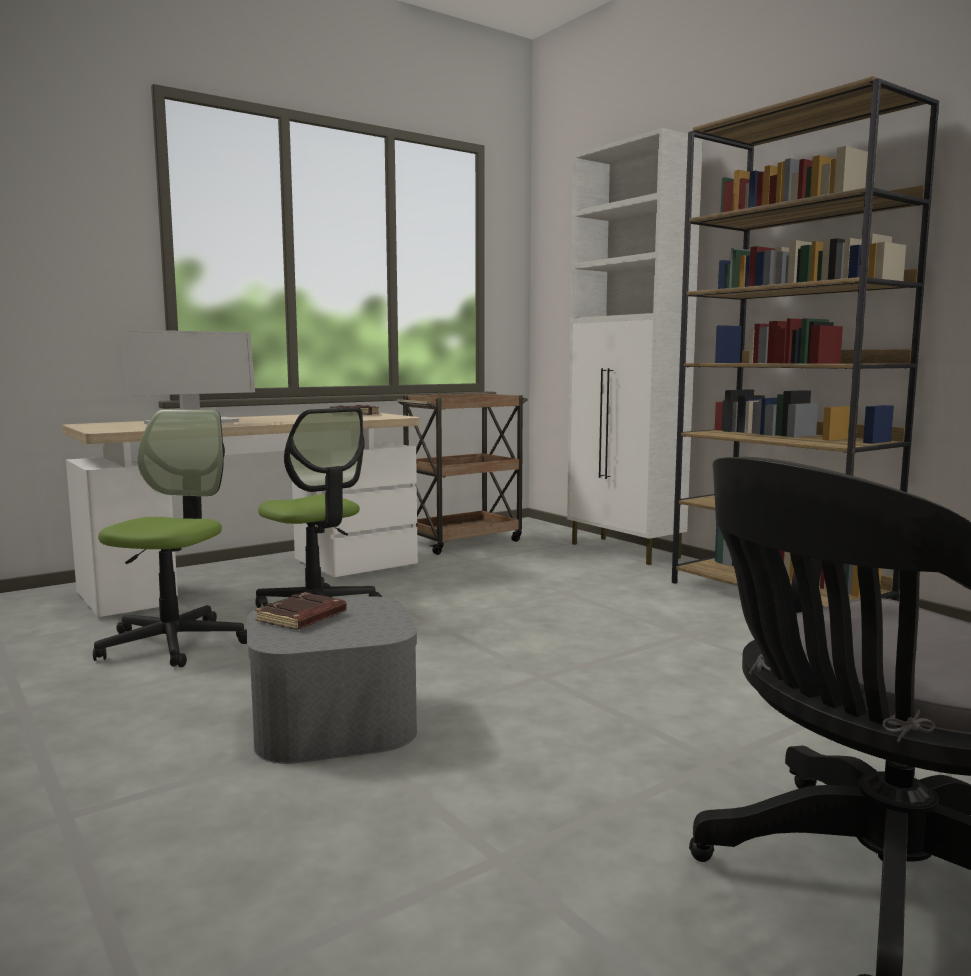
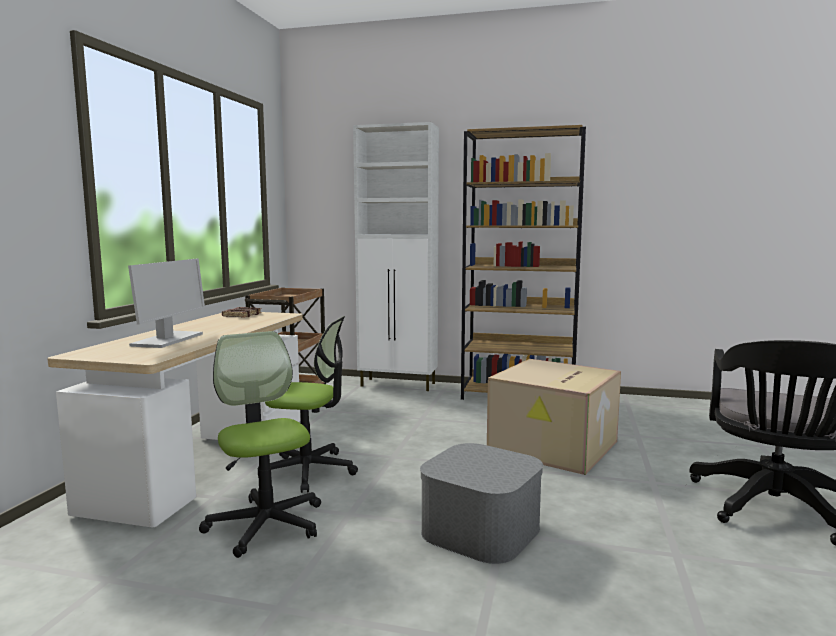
camera: 40 degrees left, 0 degrees up
(302, 618) = (463, 468): brown book -> none
(666, 669) = (554, 447): none -> cardboard box

